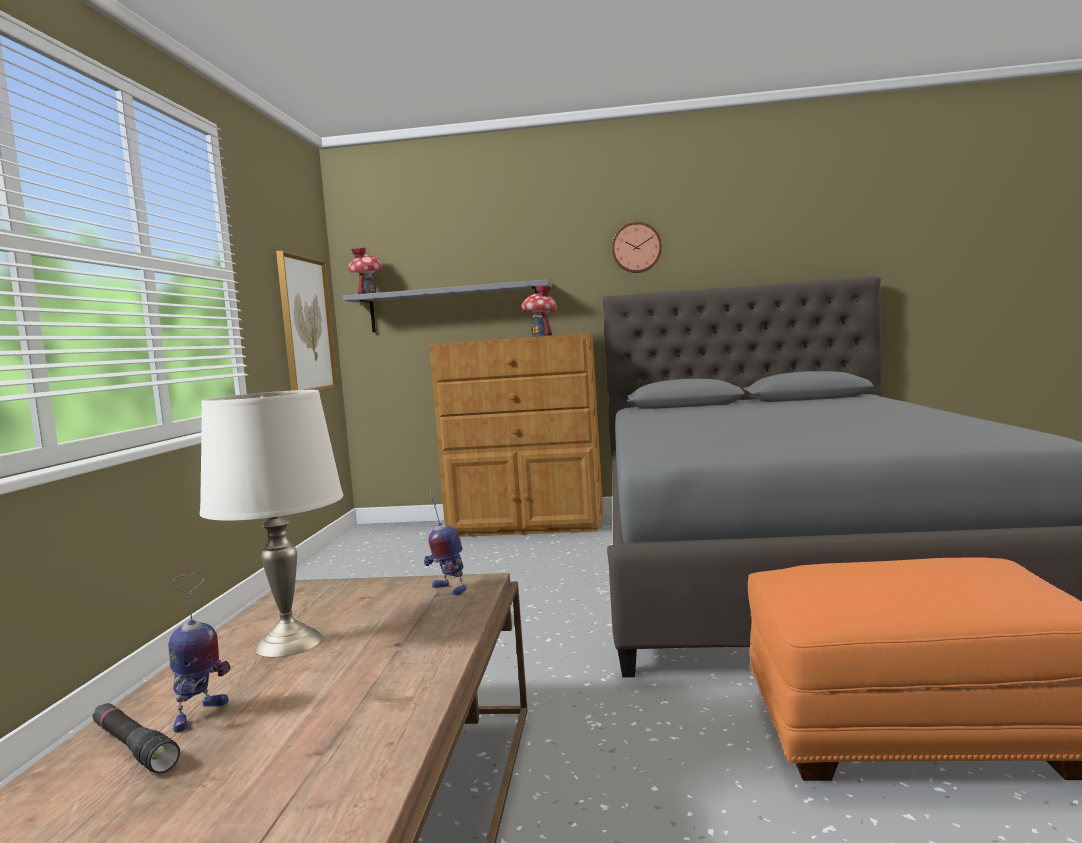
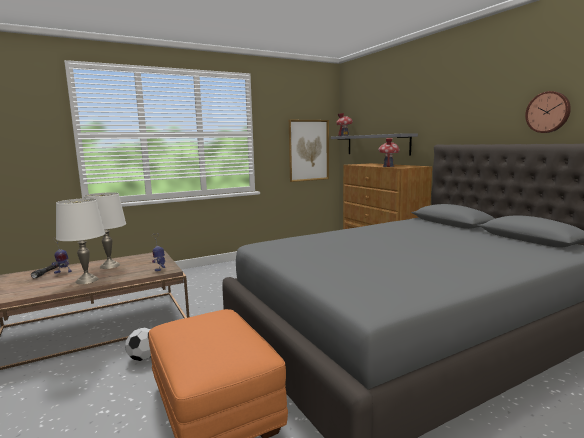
camera: 55 degrees right, 5 degrees up
(385, 673) = (87, 280): none -> white table lamp
(636, 248) = (463, 112): wall clock -> wall clock (548, 112)
(639, 792) = (143, 358): none -> football

